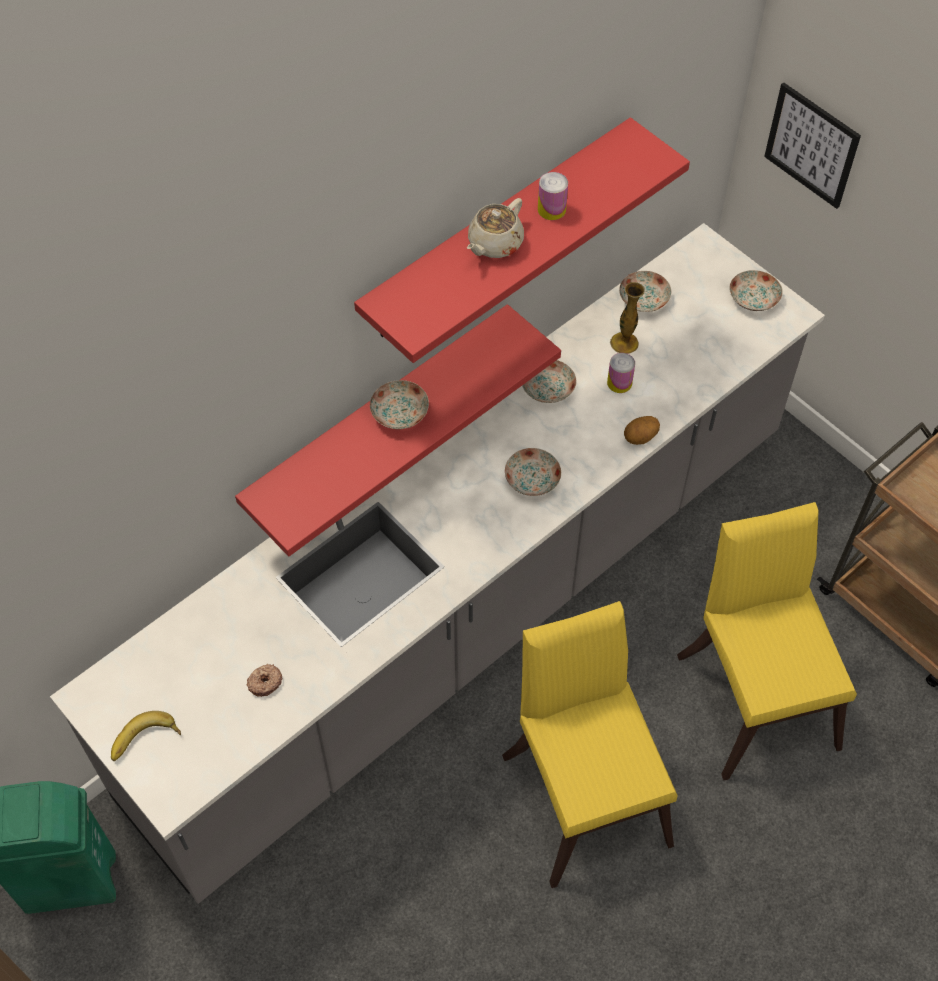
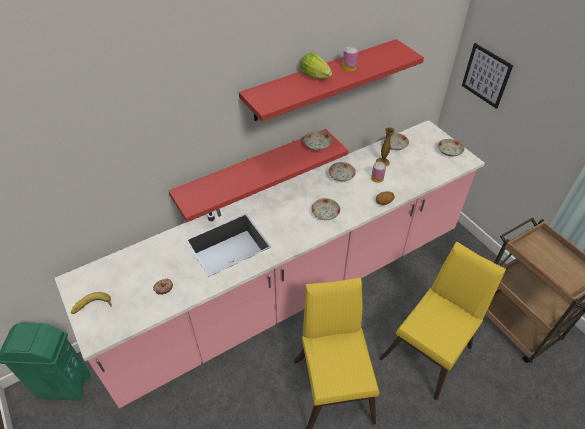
camera: 10 degrees right, 10 degrees down
(399, 412) = (260, 165): plate -> plate (317, 145)
(468, 611) = (292, 288): grey counter -> pink counter
(494, 244) = (316, 77): beige teapot -> lettuce
(756, 690) = (430, 349): yellow chair -> yellow chair turned 45 degrees clockwise

